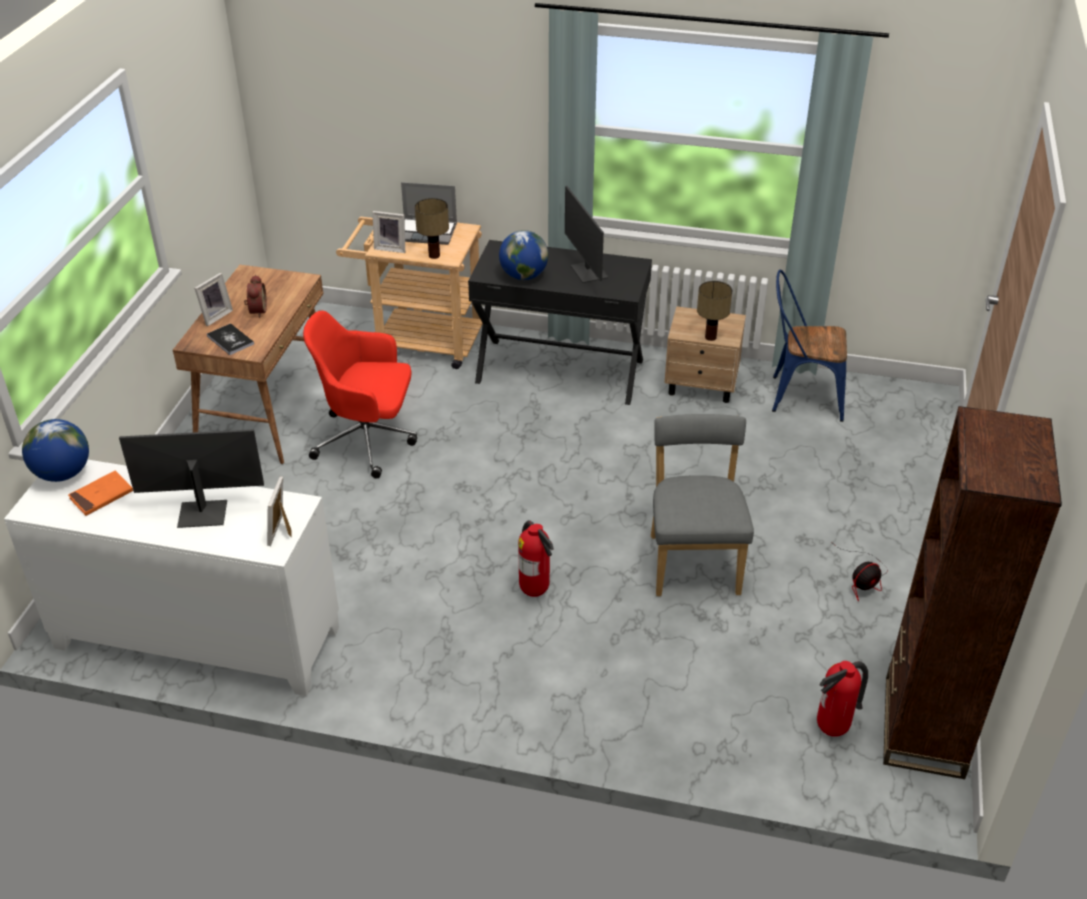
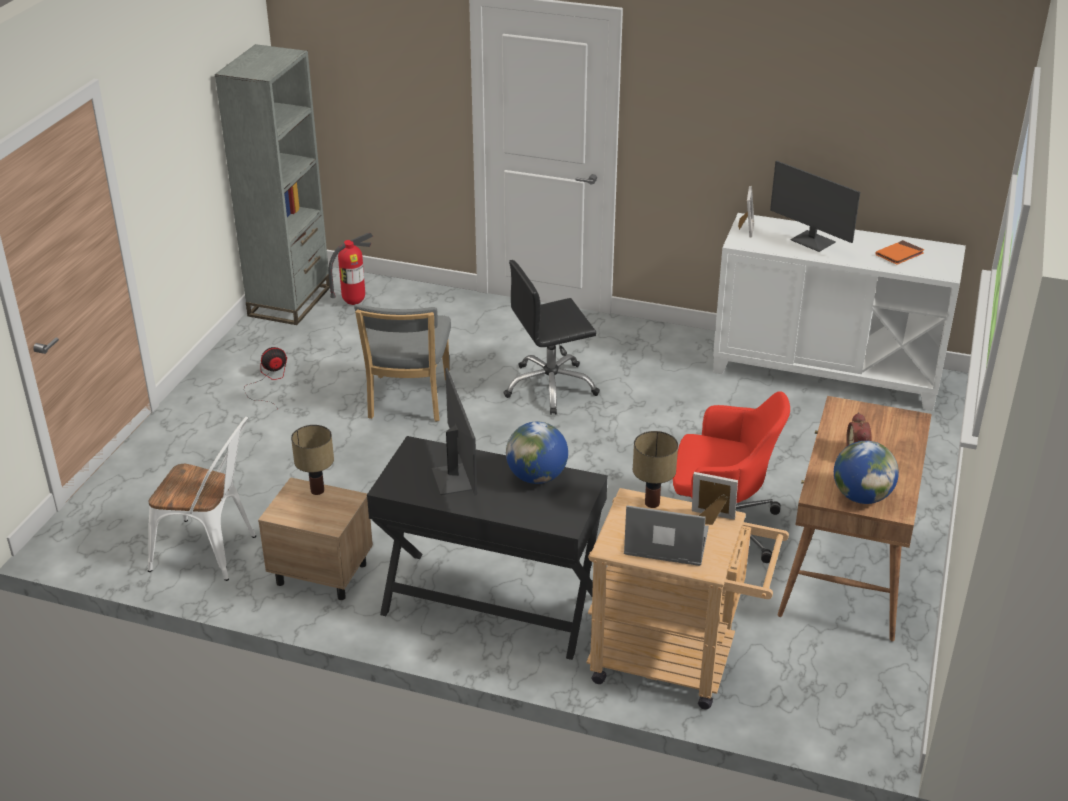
camera: 175 degrees left, 5 degrees down
(63, 474) = (942, 269): globe -> globe (861, 496)
(202, 513) = (812, 241): monitor -> monitor turned 45 degrees clockwise
(215, 316) = (905, 450): picture frame -> none
(230, 340) = (872, 420): book -> none
(535, 591) = (550, 387): fire extinguisher -> black office chair
(800, 396) = (212, 552): blue chair -> white chair
(923, 726) = (290, 301): brown bookcase -> grey bookcase

